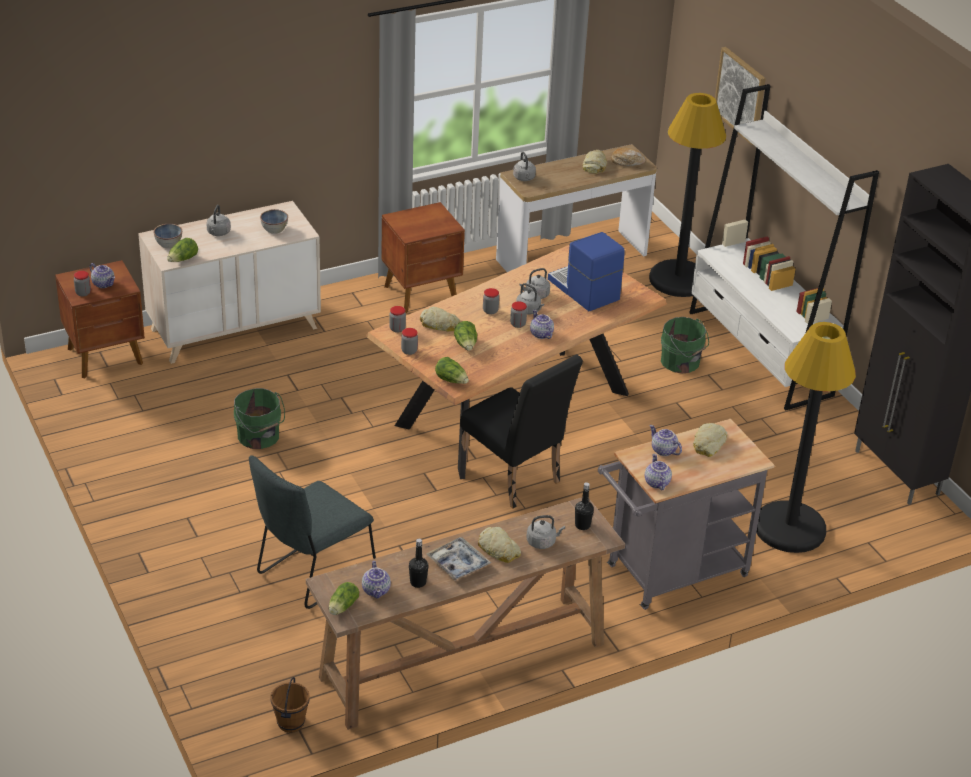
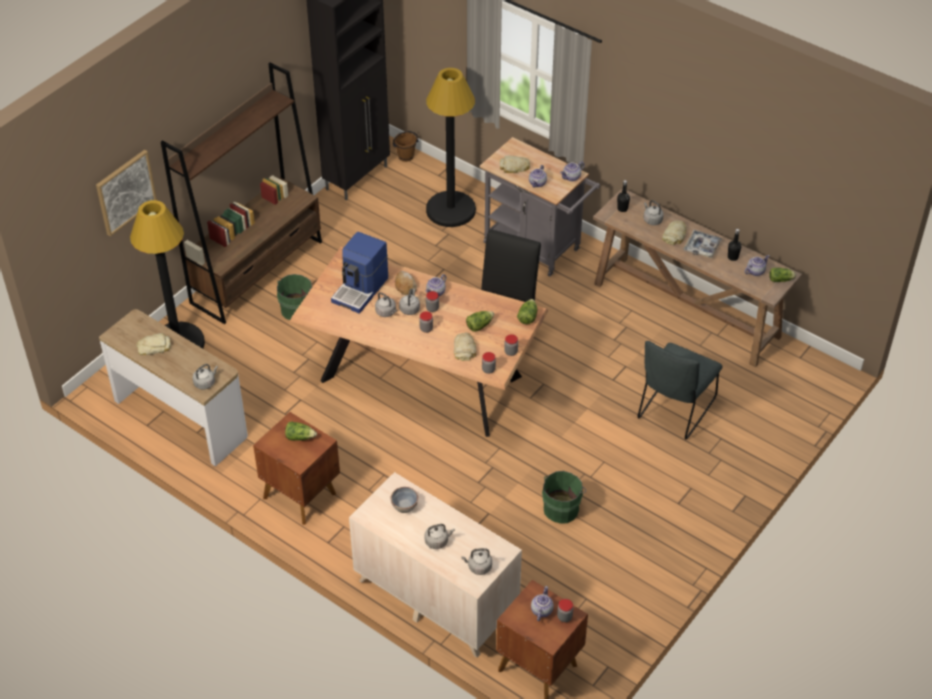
camera: 115 degrees left, 10 degrees up
(168, 243) = (478, 567): bowl -> grey kettle
(183, 259) = (495, 543): lettuce -> lettuce (300, 437)
(291, 723) = (798, 363): brown bucket -> brown bucket (405, 156)
(312, 573) = (674, 411): grey chair -> grey chair turned 105 degrees clockwise
(627, 162) = (135, 329): bread -> bread (405, 286)
(759, 354) = (257, 272): white bookcase -> brown bookcase

